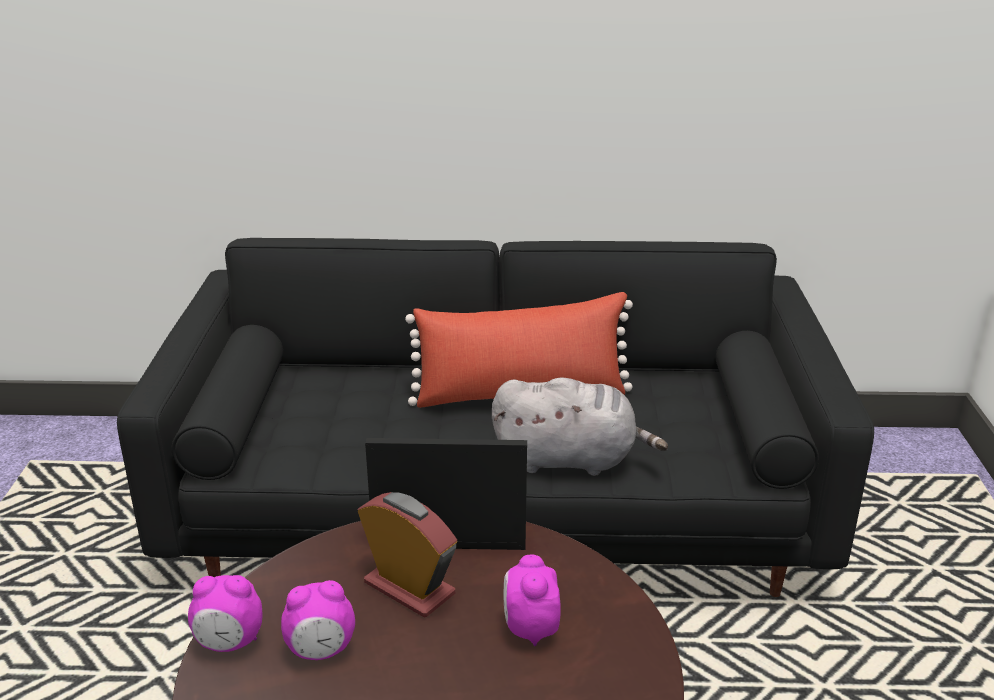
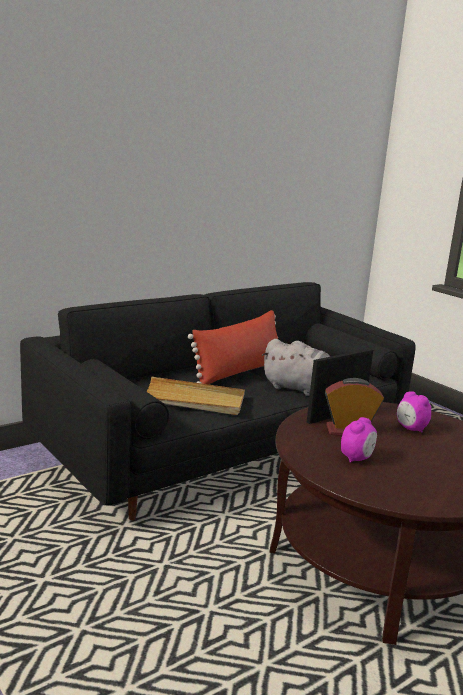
camera: 40 degrees left, 10 degrees down
(230, 643) = (318, 468): alarm clock -> none
(361, 430) = (193, 400): none -> beige tray
(570, 460) = (300, 389): grey plush toy -> grey plush toy turned 60 degrees clockwise

